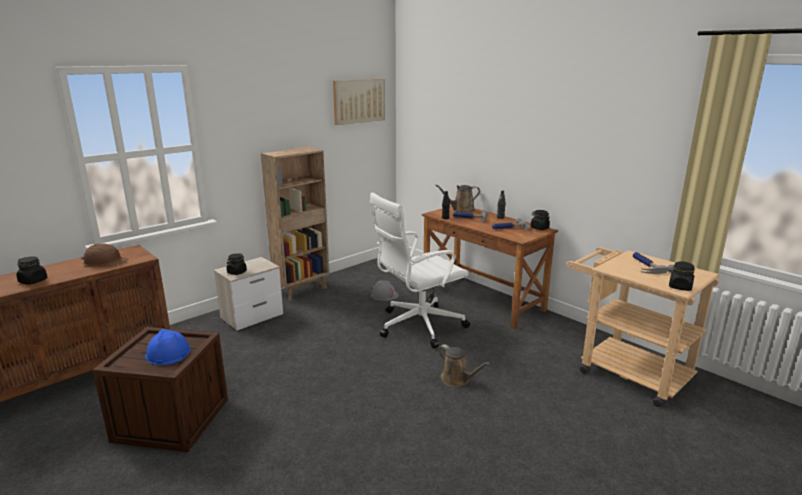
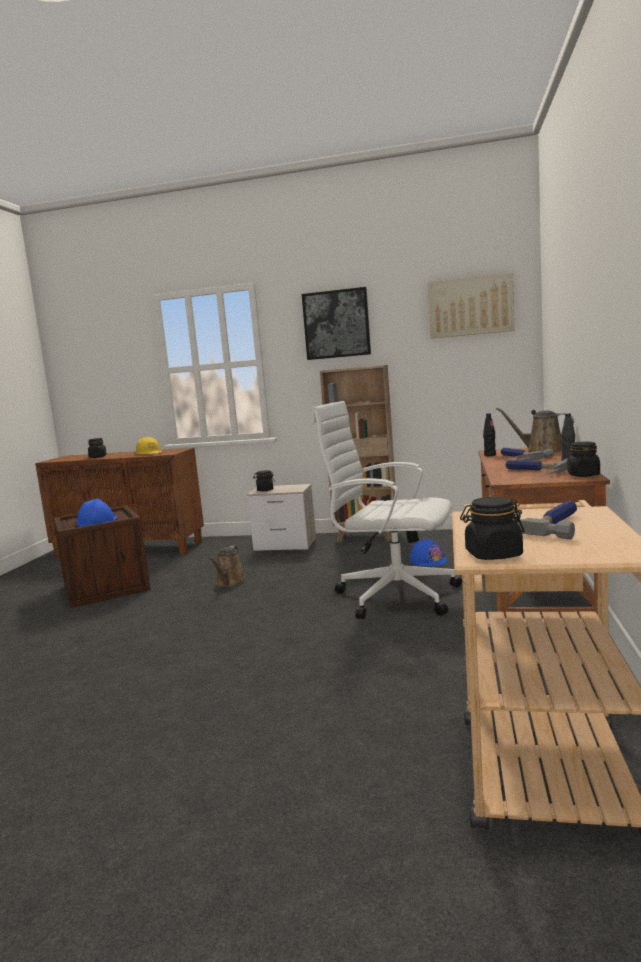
camera: 55 degrees right, 10 degrees down
(105, 262) = (149, 453): brown hard hat -> yellow hard hat
(266, 111) = (336, 324): none -> picture
(384, 295) = (428, 560): grey hard hat -> blue hard hat
(457, 379) = (309, 652): brown watering can -> brown watering can (229, 583)

